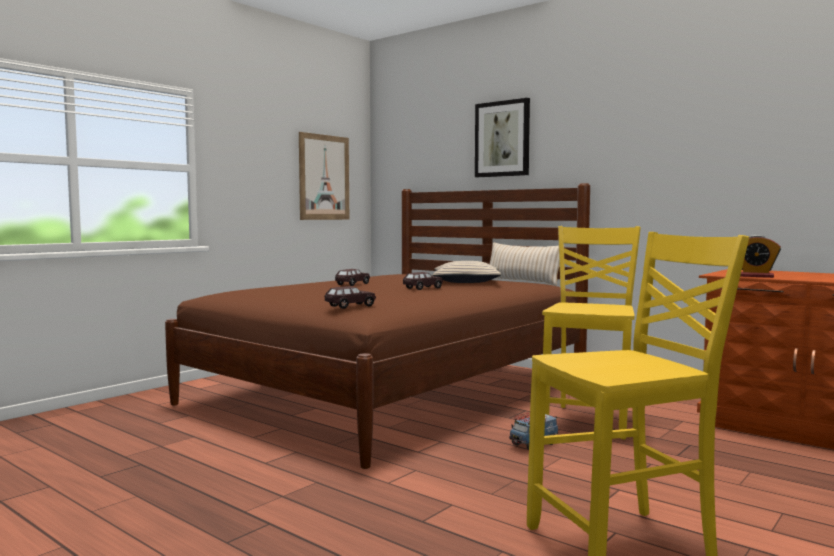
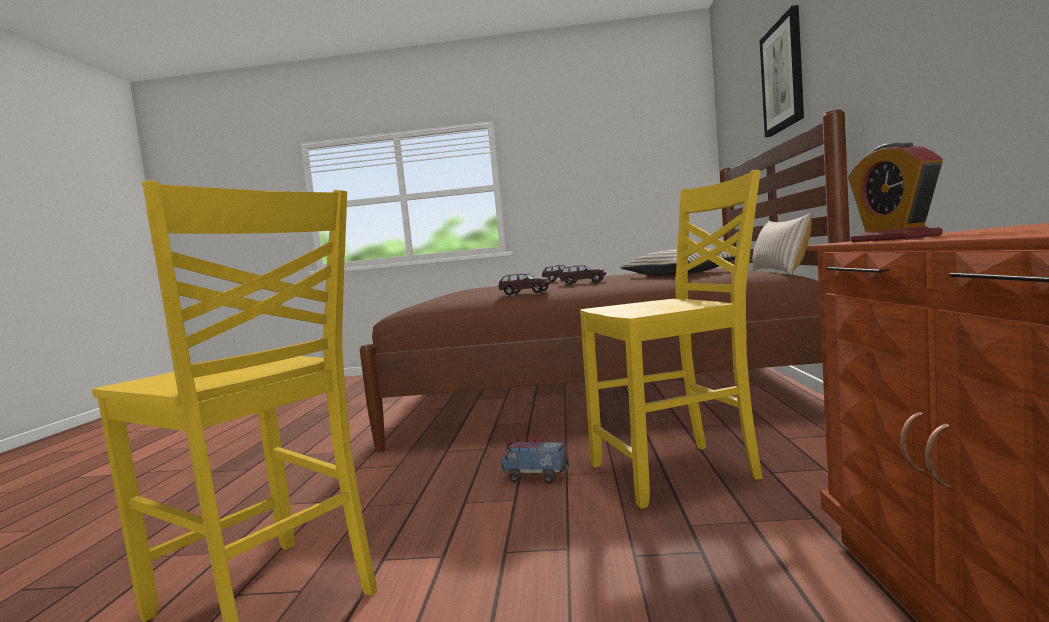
camera: 55 degrees right, 0 degrees up
(324, 177) = (647, 172): picture -> none
(350, 306) = (428, 300): brown toy car -> brown toy car (525, 293)

